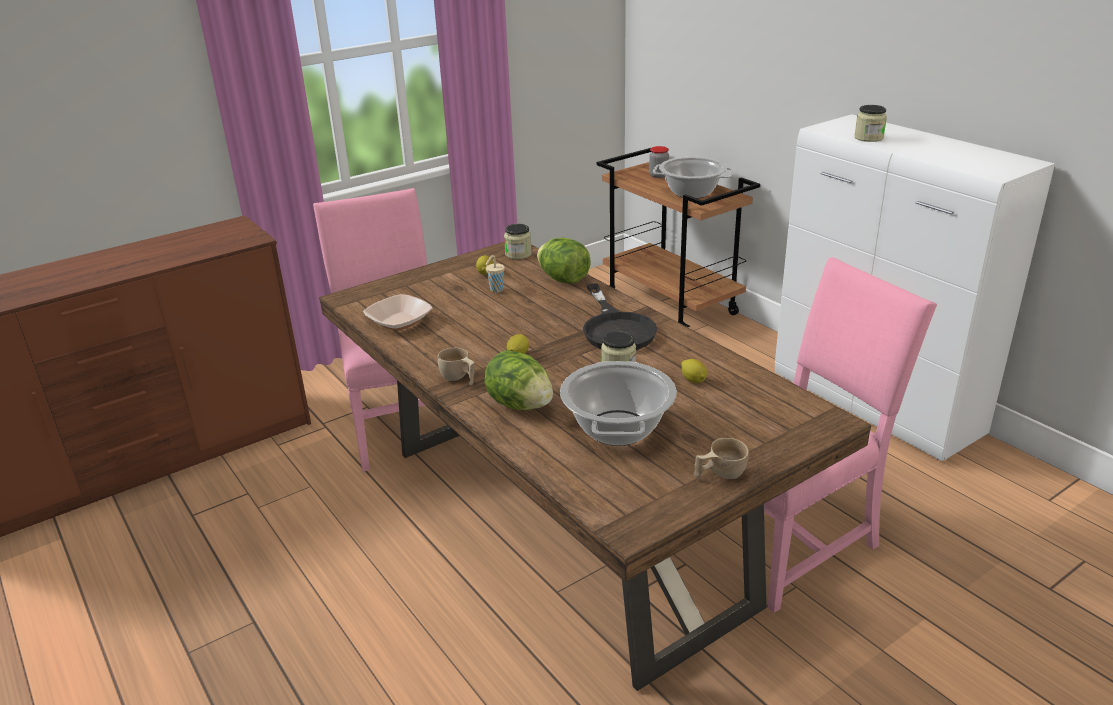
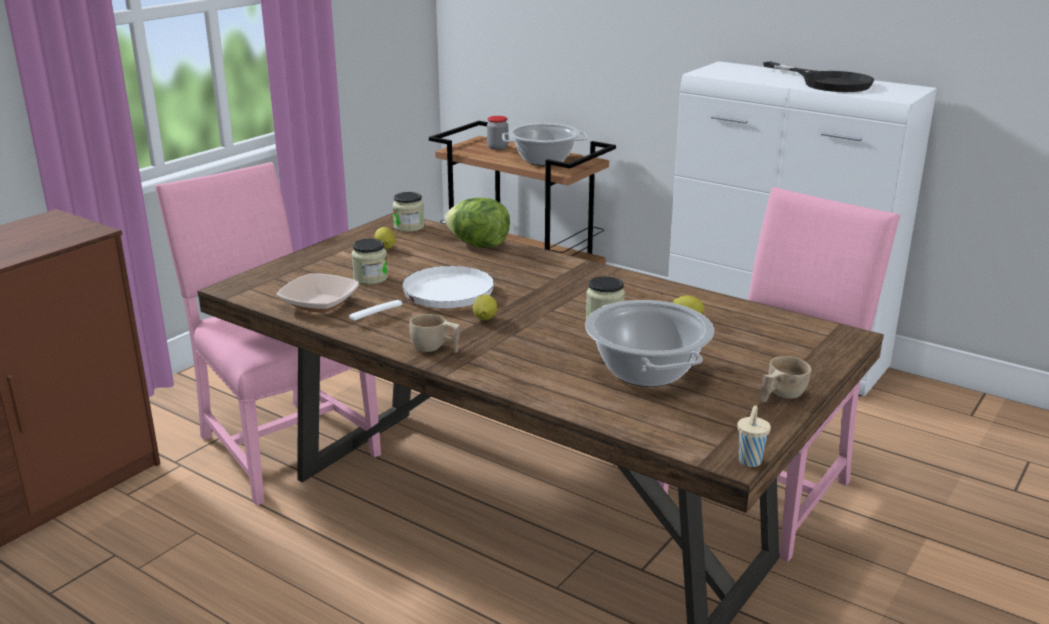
camera: 20 degrees left, 5 degrees down
(495, 290) = (410, 262): beige cup -> beige cup (749, 462)
(499, 327) = (442, 295): none -> white frying pan
(520, 405) = (525, 364): lettuce -> none
(616, 328) = (571, 283): black frying pan -> black frying pan (827, 82)
(868, 138) = (755, 78): jar -> jar (370, 278)

